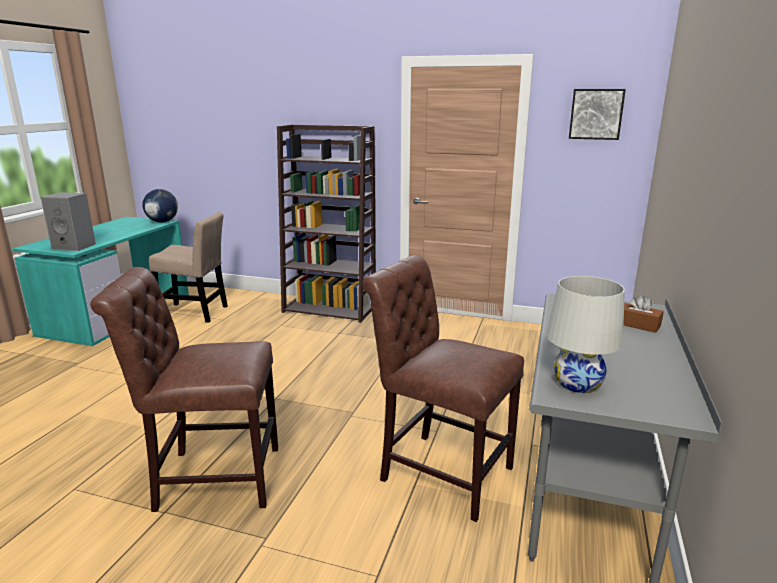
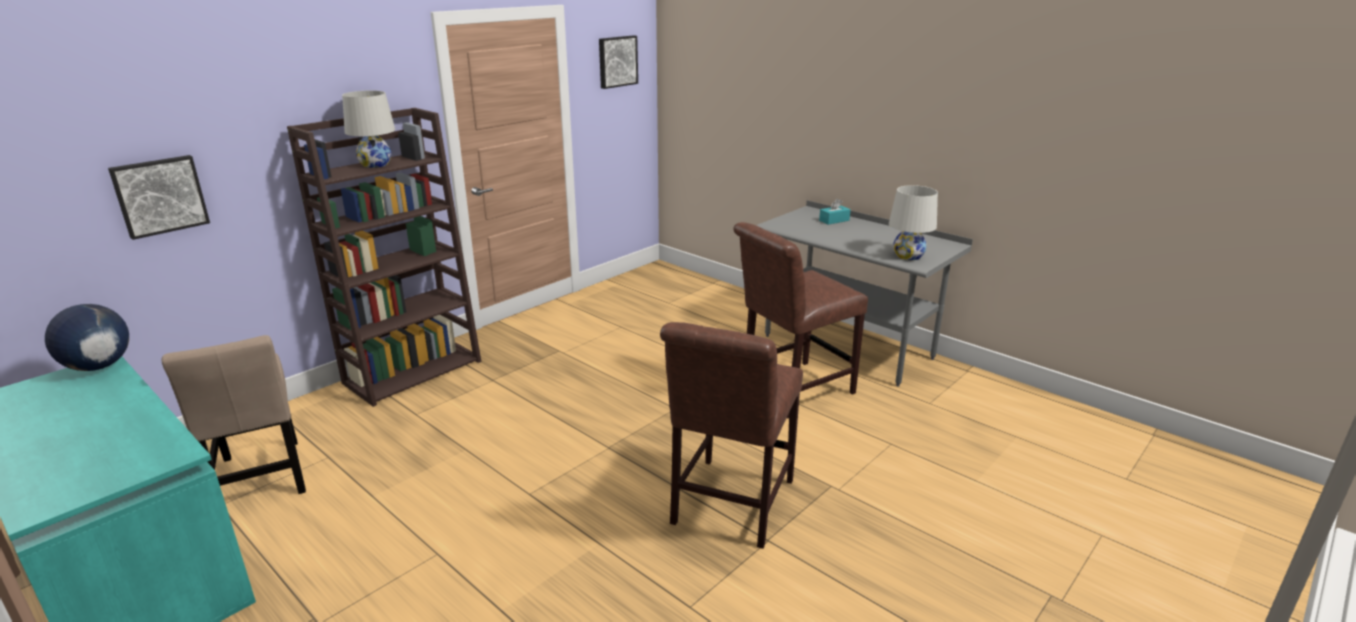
camera: 65 degrees left, 5 degrees up
(75, 246) = (143, 454): grey speaker -> none
(196, 313) = (261, 479): beige chair -> beige chair turned 120 degrees clockwise
(230, 151) = (160, 196): none -> picture
(328, 158) = (375, 164): none -> white table lamp
(638, 325) = (834, 220): brown tissue box -> turquoise tissue box

